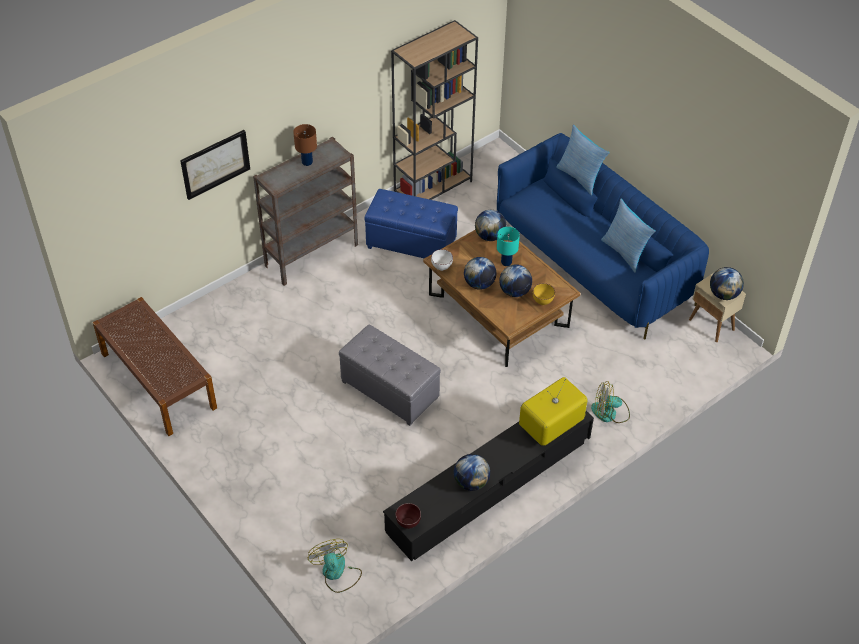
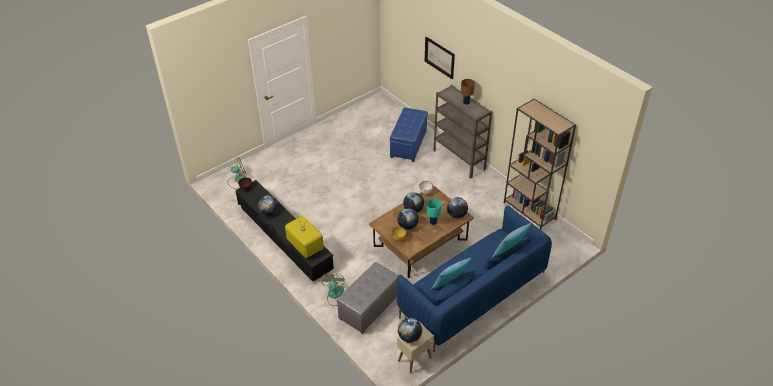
camera: 90 degrees right, 5 degrees down
(158, 381) = (362, 112): brown bench -> none
(389, 390) = (355, 195): grey ottoman -> grey ottoman (369, 307)
(411, 243) = (476, 202): blue ottoman -> blue ottoman (409, 144)

